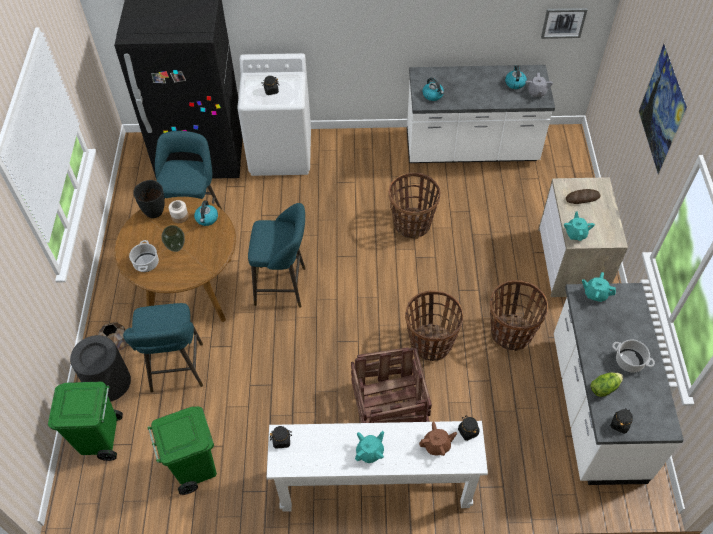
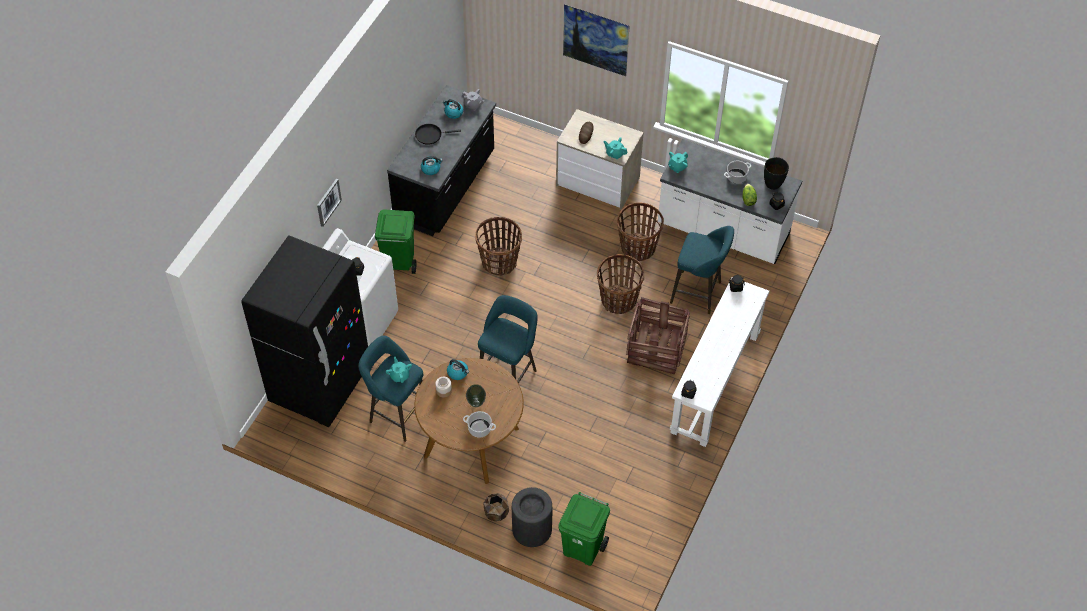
camera: 65 degrees left, 0 degrees up
(155, 212) = (427, 407): black vase -> black vase (773, 184)
(176, 371) = (548, 477): turquoise stool -> turquoise stool (699, 293)
(194, 467) = (641, 491): green trash can -> green trash can (398, 263)
(370, 452) = (723, 346): turquoise teapot -> turquoise teapot (399, 375)
(437, 445) = (737, 308): brown teapot -> none
(471, 149) = (446, 188): white counter -> black counter
(474, 78) = (430, 135): none -> black frying pan
(563, 22) = (444, 47): picture -> picture (328, 202)

